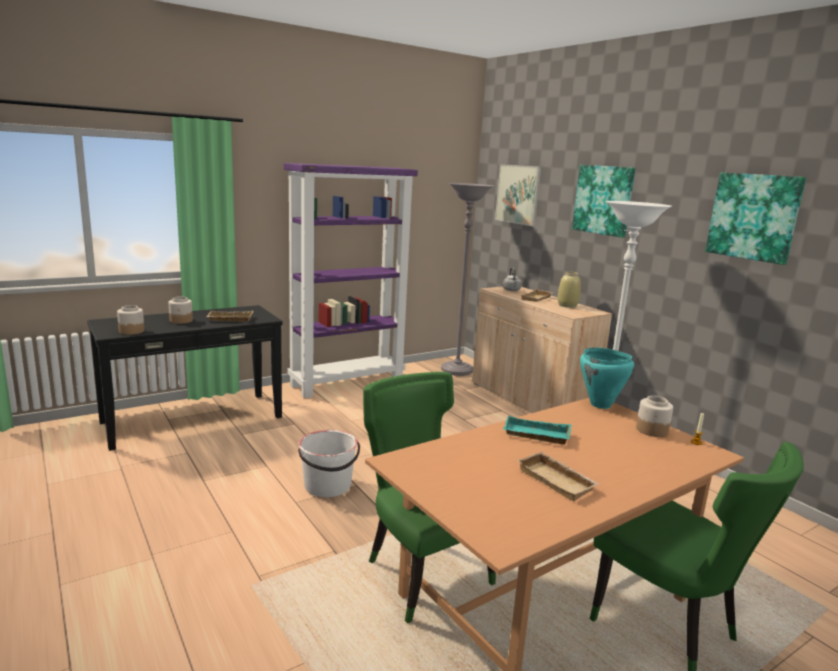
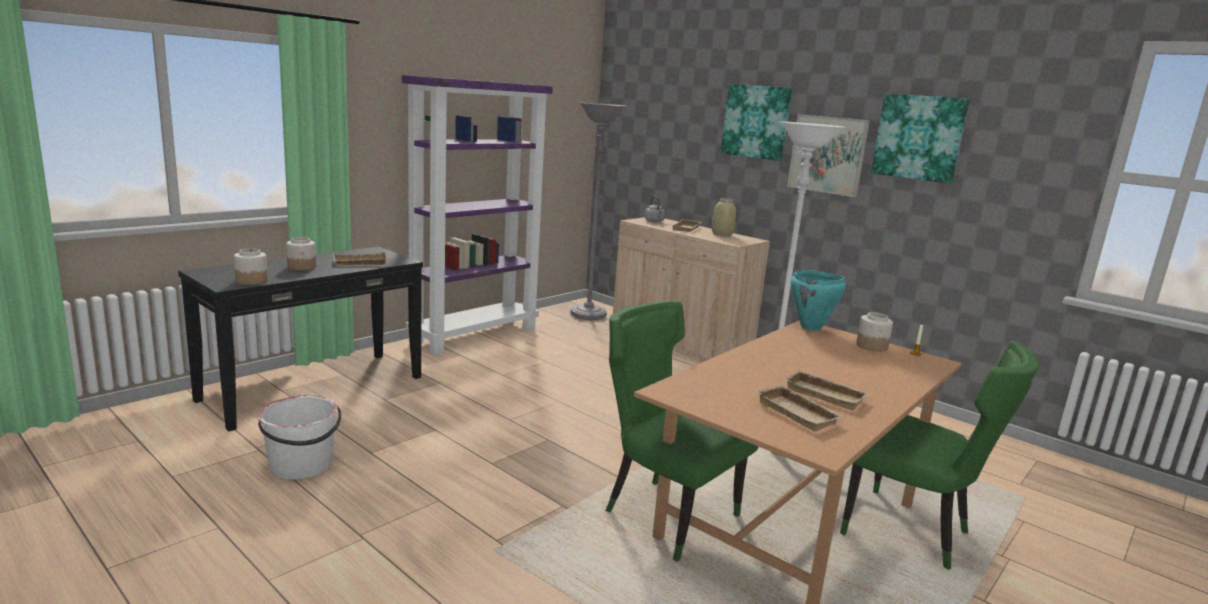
camera: 15 degrees left, 0 degrees up
(328, 486) = (518, 443): white bucket -> white bucket (302, 465)
(512, 498) = (799, 413): none -> beige tray
(518, 194) = (652, 116): picture -> picture (827, 154)
(535, 435) = (775, 358): turquoise tray -> none

